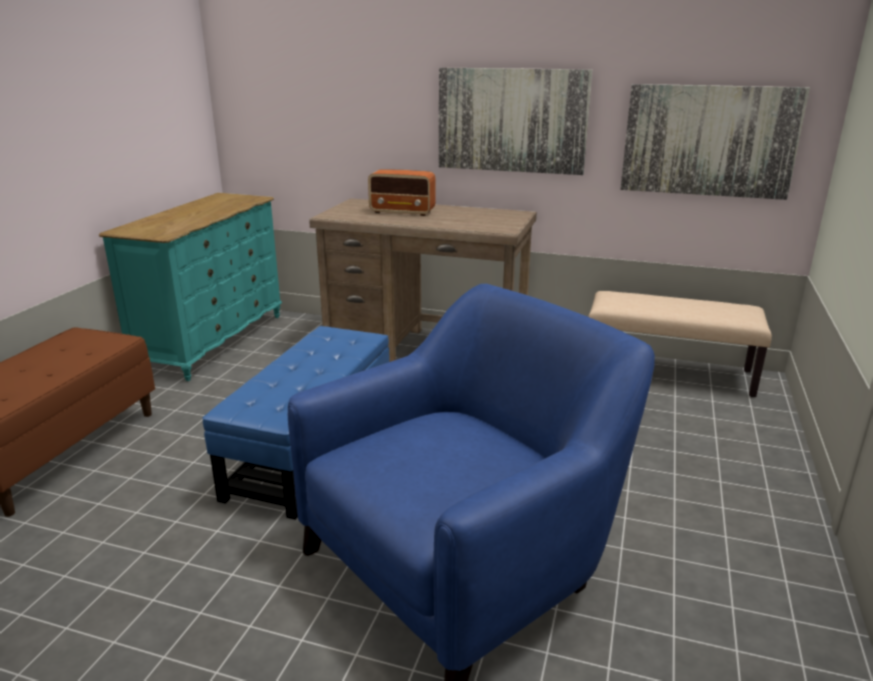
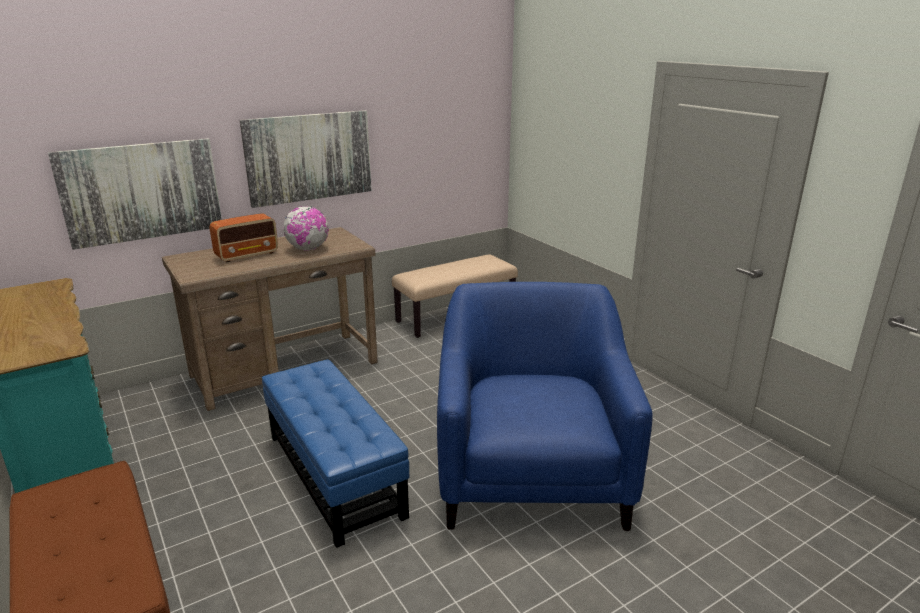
camera: 50 degrees left, 0 degrees up
(457, 220) = (308, 249): none -> globe
(708, 141) = (445, 152): picture -> picture (141, 191)

